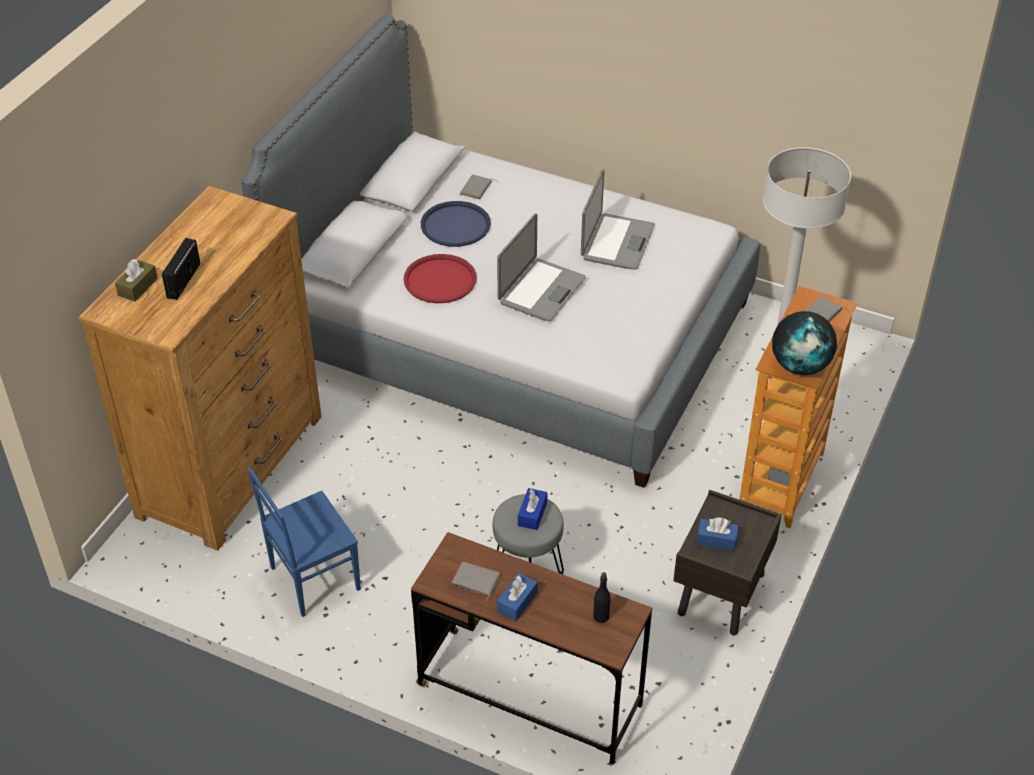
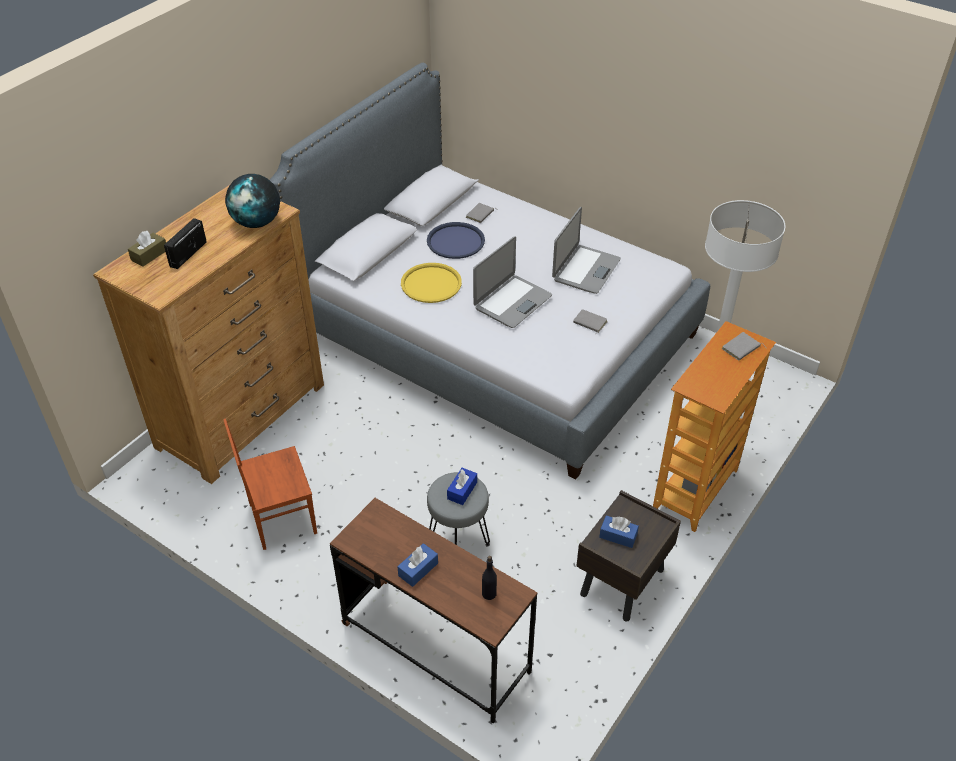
camera: 10 degrees right, 0 degrees up
(313, 578) = (281, 518): blue chair -> brown chair
(440, 280) = (431, 284): red tray -> yellow tray
(475, 582) = (386, 546): grey book -> grey book (589, 323)
(800, 366) = (712, 391): globe -> globe (257, 222)

